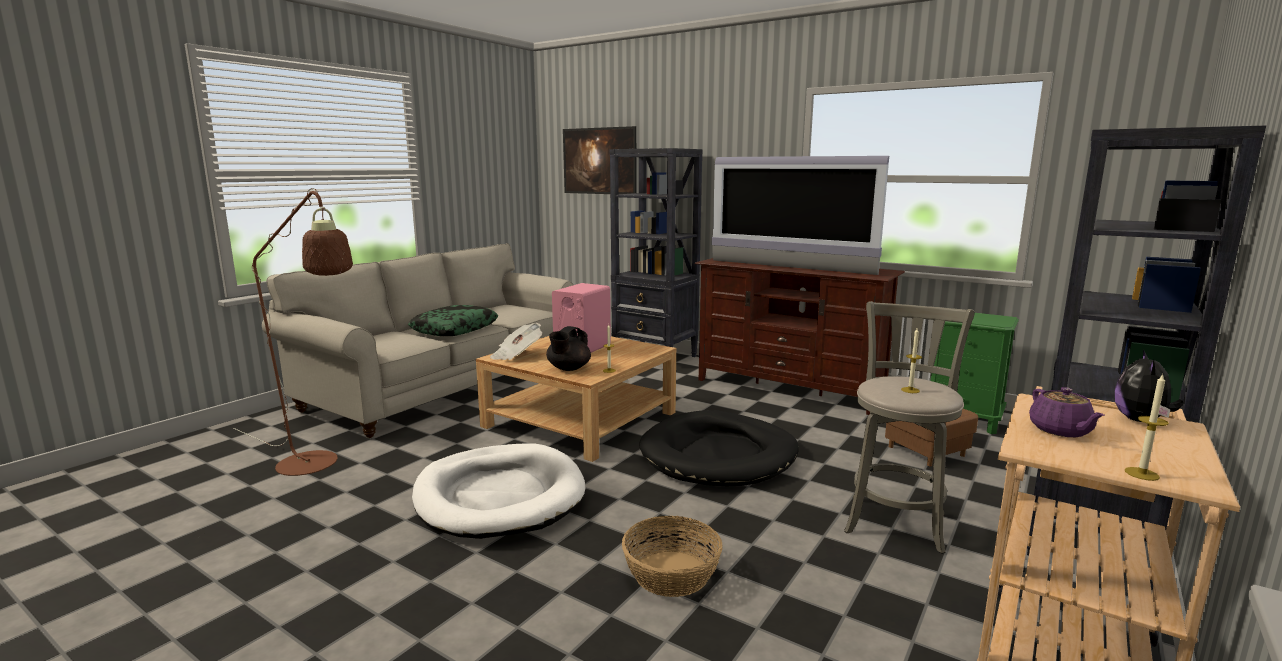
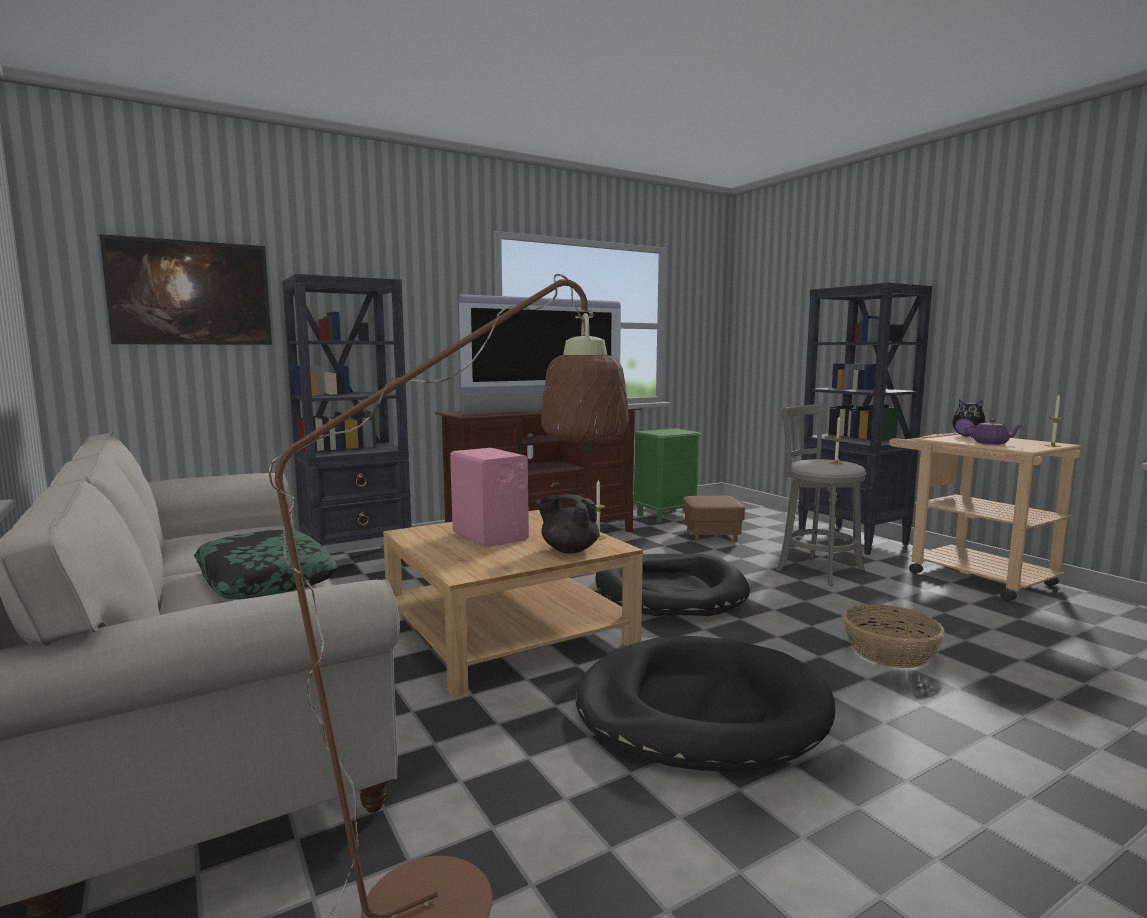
camera: 65 degrees left, 5 degrees down
(499, 496) = (701, 710): white dog bed -> black dog bed
(516, 355) = (472, 564): newspaper -> none
(568, 368) = (569, 550): black teapot -> black teapot turned 150 degrees clockwise

